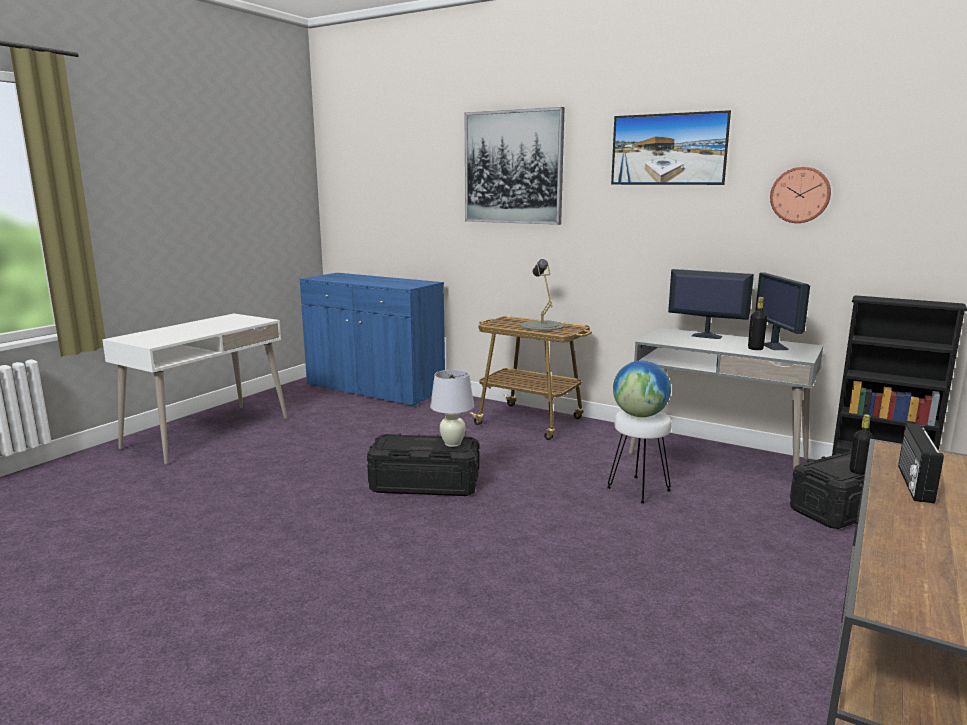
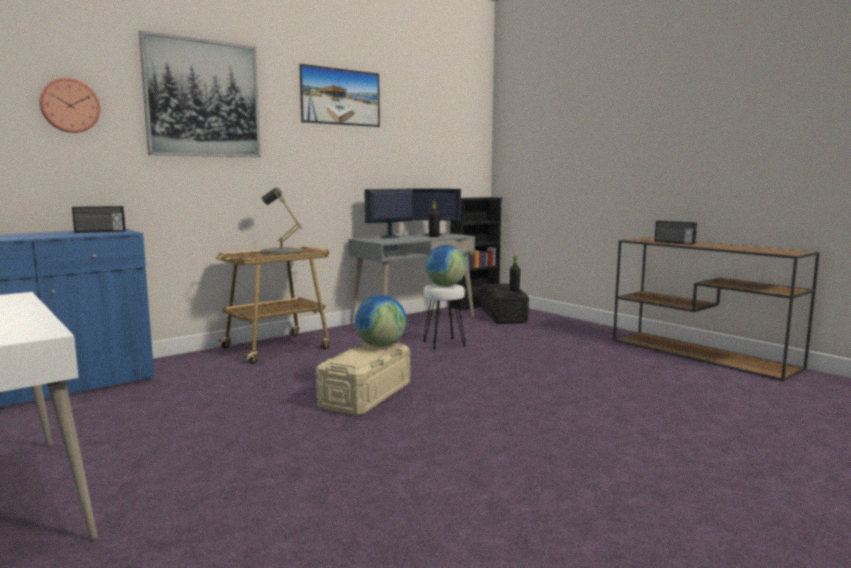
camera: 70 degrees left, 5 degrees down
(409, 283) = (100, 231): none -> radio
(425, 484) = (366, 395): black storage box -> beige storage box
(452, 443) = (381, 345): white table lamp -> globe
(800, 195) = (419, 135): wall clock -> wall clock (69, 106)

